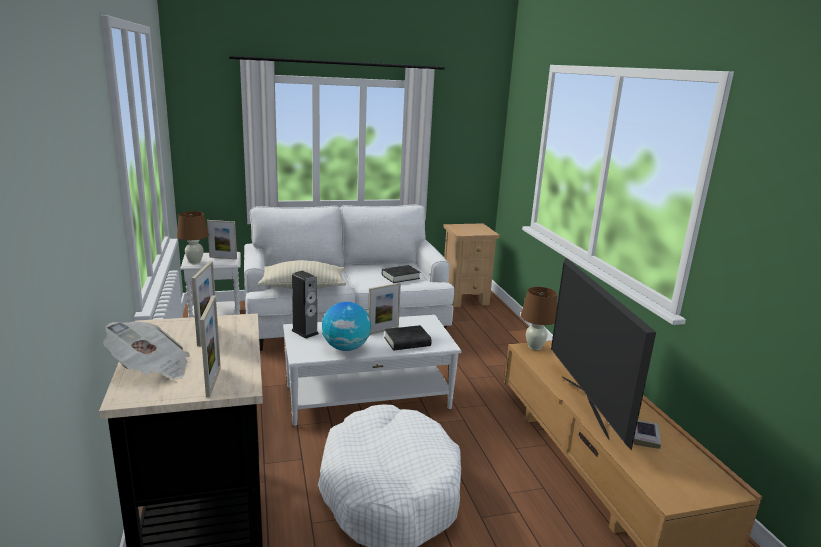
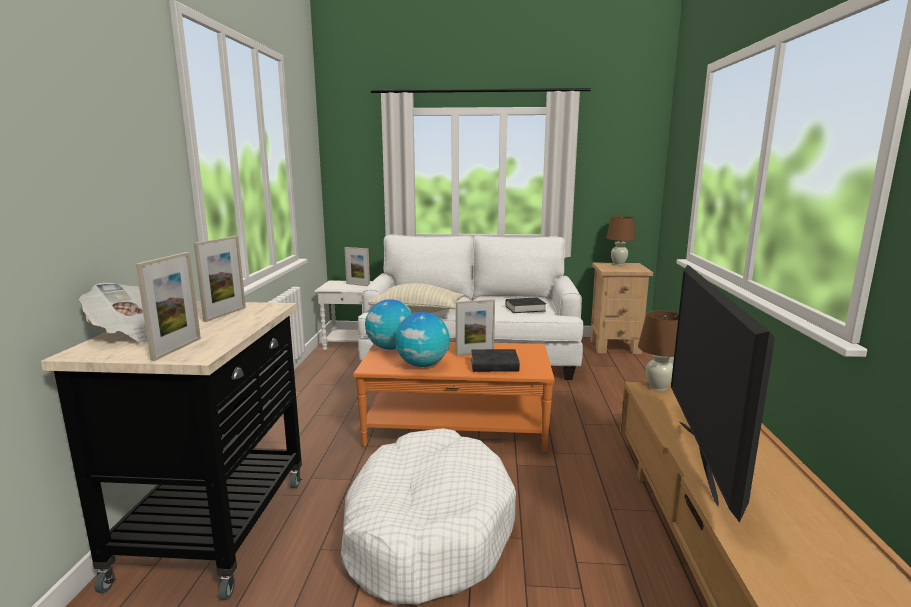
camera: 20 degrees right, 5 degrees down
(195, 261) = (330, 286): brown table lamp -> brown table lamp (618, 264)
(305, 332) = (391, 348): speaker -> globe
(368, 397) = (457, 429): white coffee table -> orange coffee table
(645, 437) = (781, 511): book -> none

